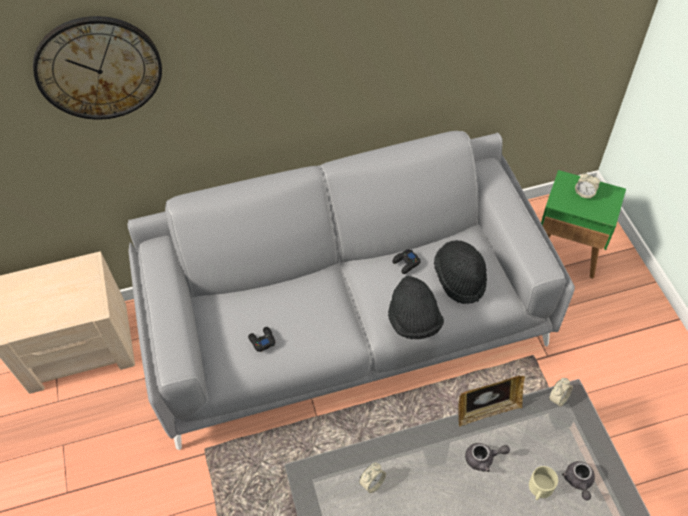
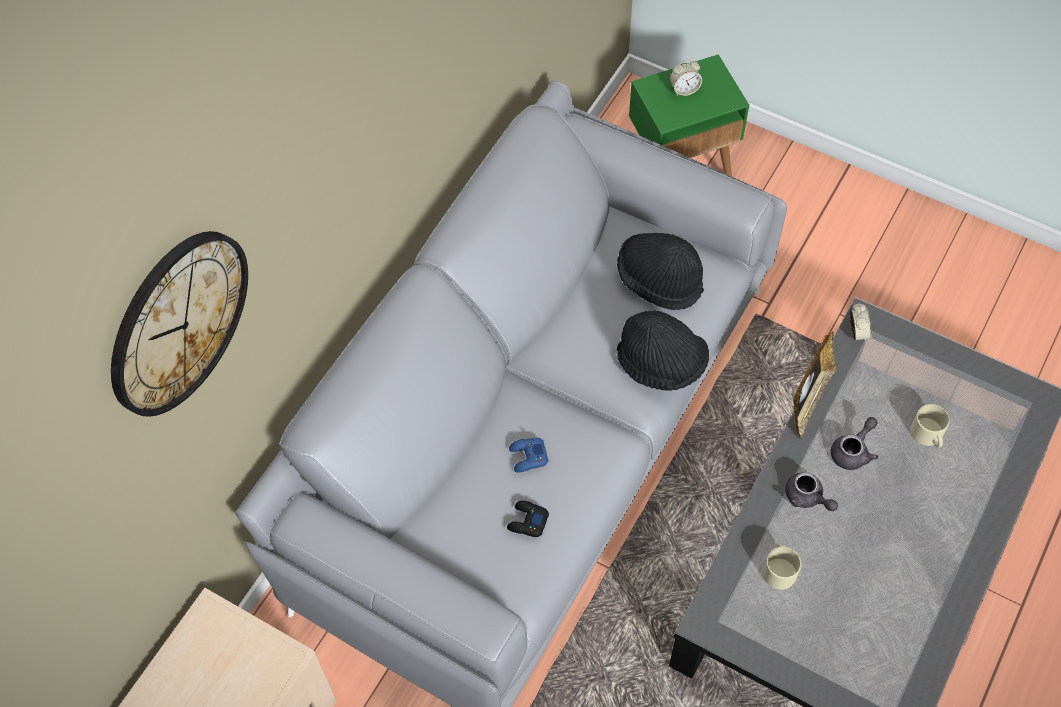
camera: 45 degrees left, 5 degrees up
(296, 310) = (528, 457): none -> blue game controller
(372, 483) = (779, 569): alarm clock -> beige mug
(406, 263) = (589, 308): black game controller -> none
(578, 481) = (952, 398): grey teapot -> grey teapot (807, 498)

